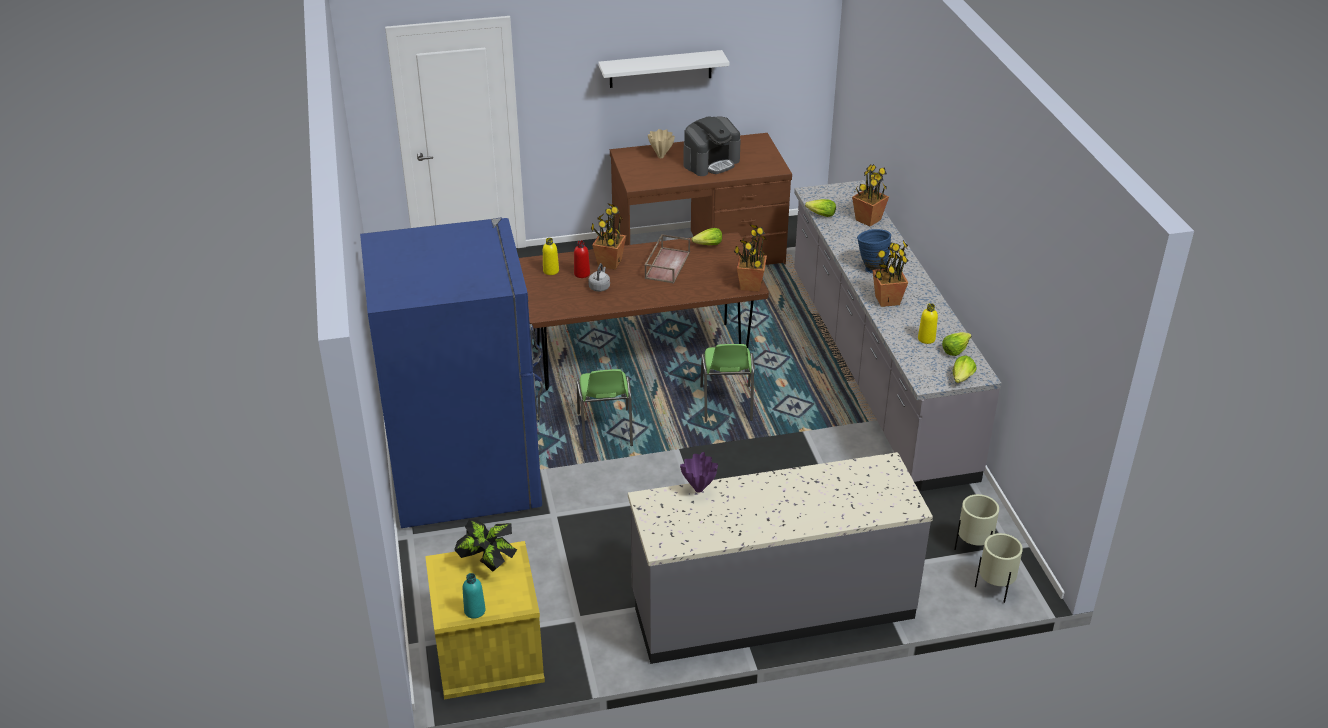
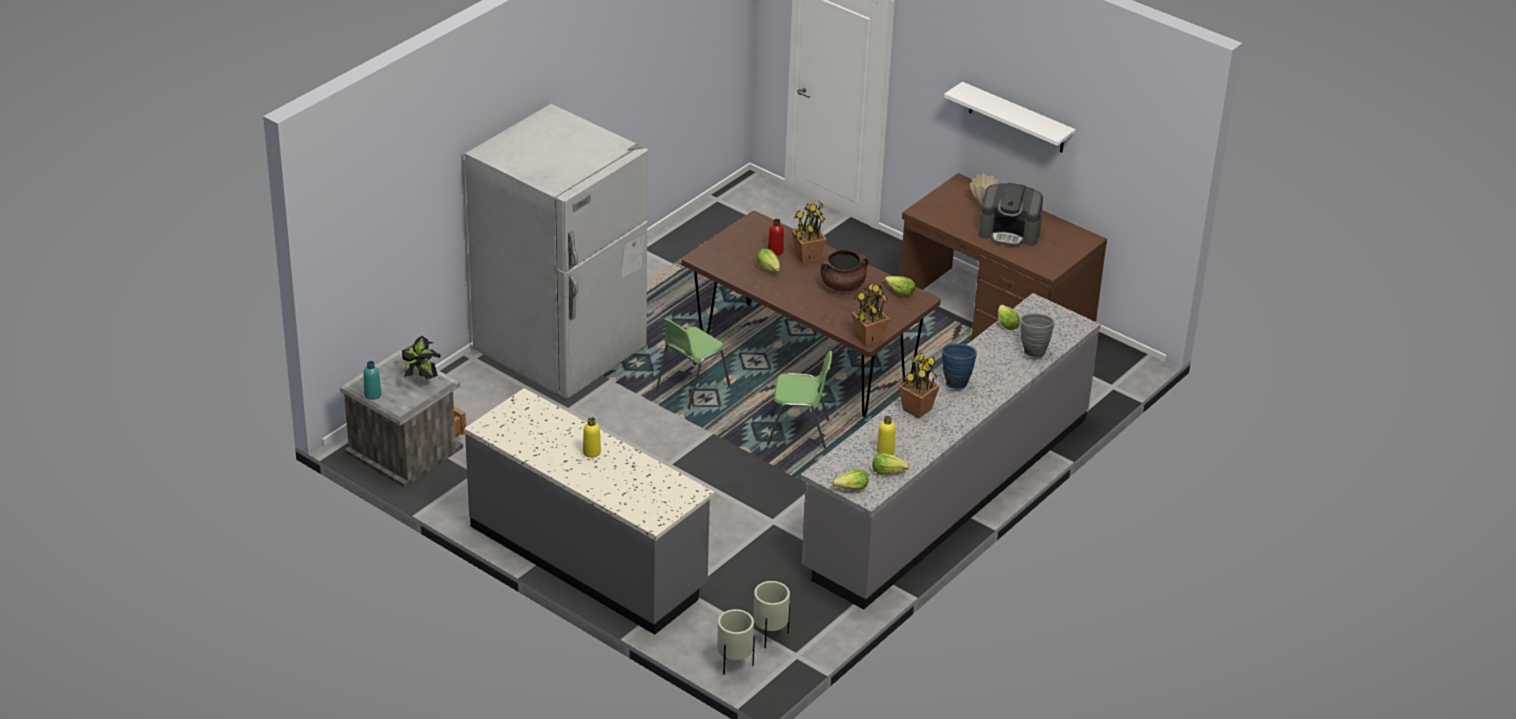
camera: 50 degrees right, 0 degrees up
(465, 476) = (561, 349): blue fridge -> white fridge
(486, 648) = (407, 447): yellow nightstand -> grey nightstand
(551, 271) = (760, 235): yellow bottle -> yellow bottle (591, 452)
(599, 287) = (769, 268): grey kettle -> lettuce
(667, 265) = (842, 285): brown tray -> brown cooking pot
(698, 490) = (561, 417): purple vase -> none
(726, 404) = (799, 432): green chair -> green chair turned 135 degrees counterclockwise
(867, 220) = (1033, 351): potted plant -> grey vase

